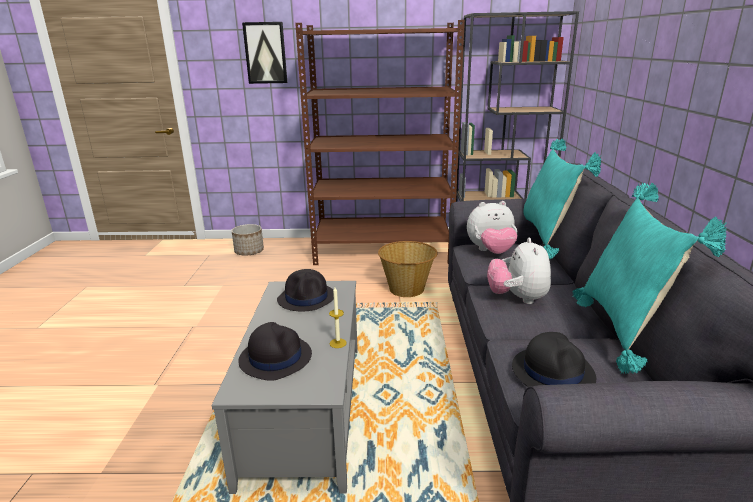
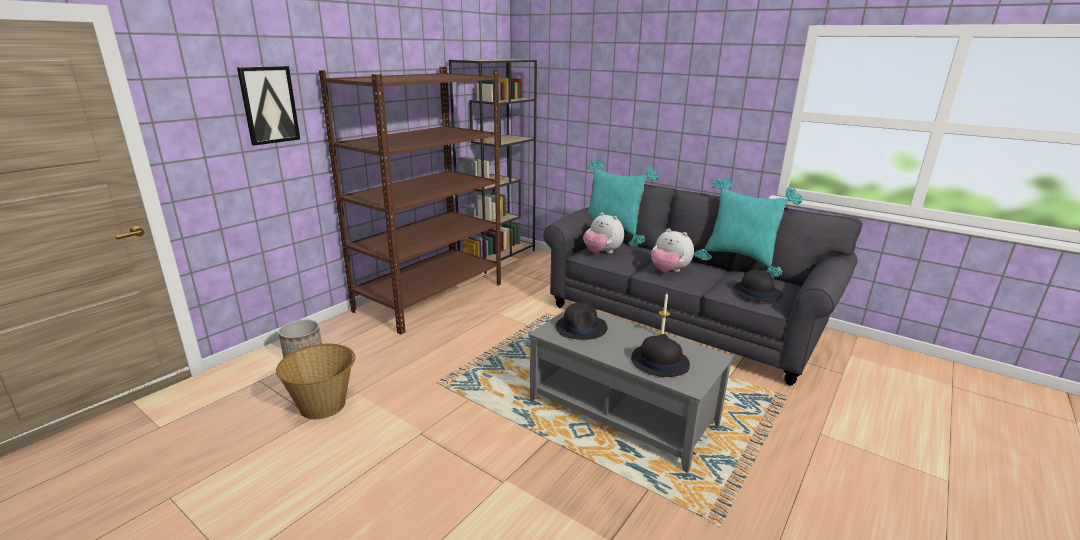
camera: 55 degrees left, 0 degrees up
(407, 289) = (512, 314): basket -> basket (323, 405)
(491, 252) = (602, 252): plush toy -> plush toy turned 105 degrees clockwise

